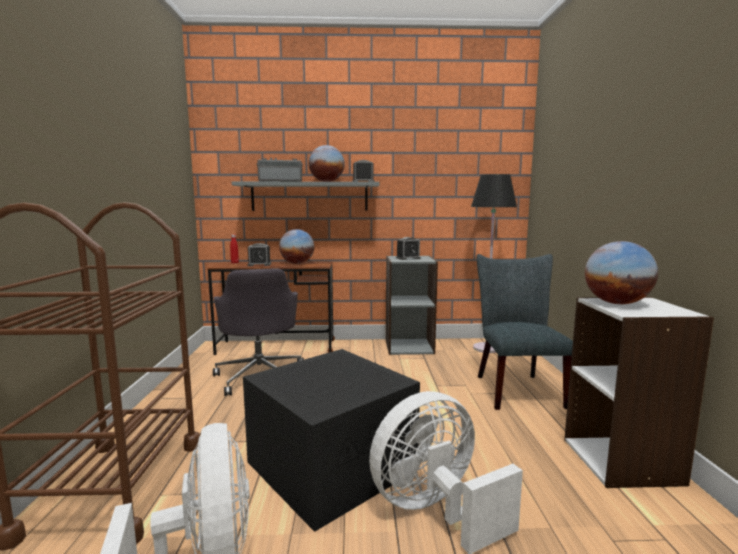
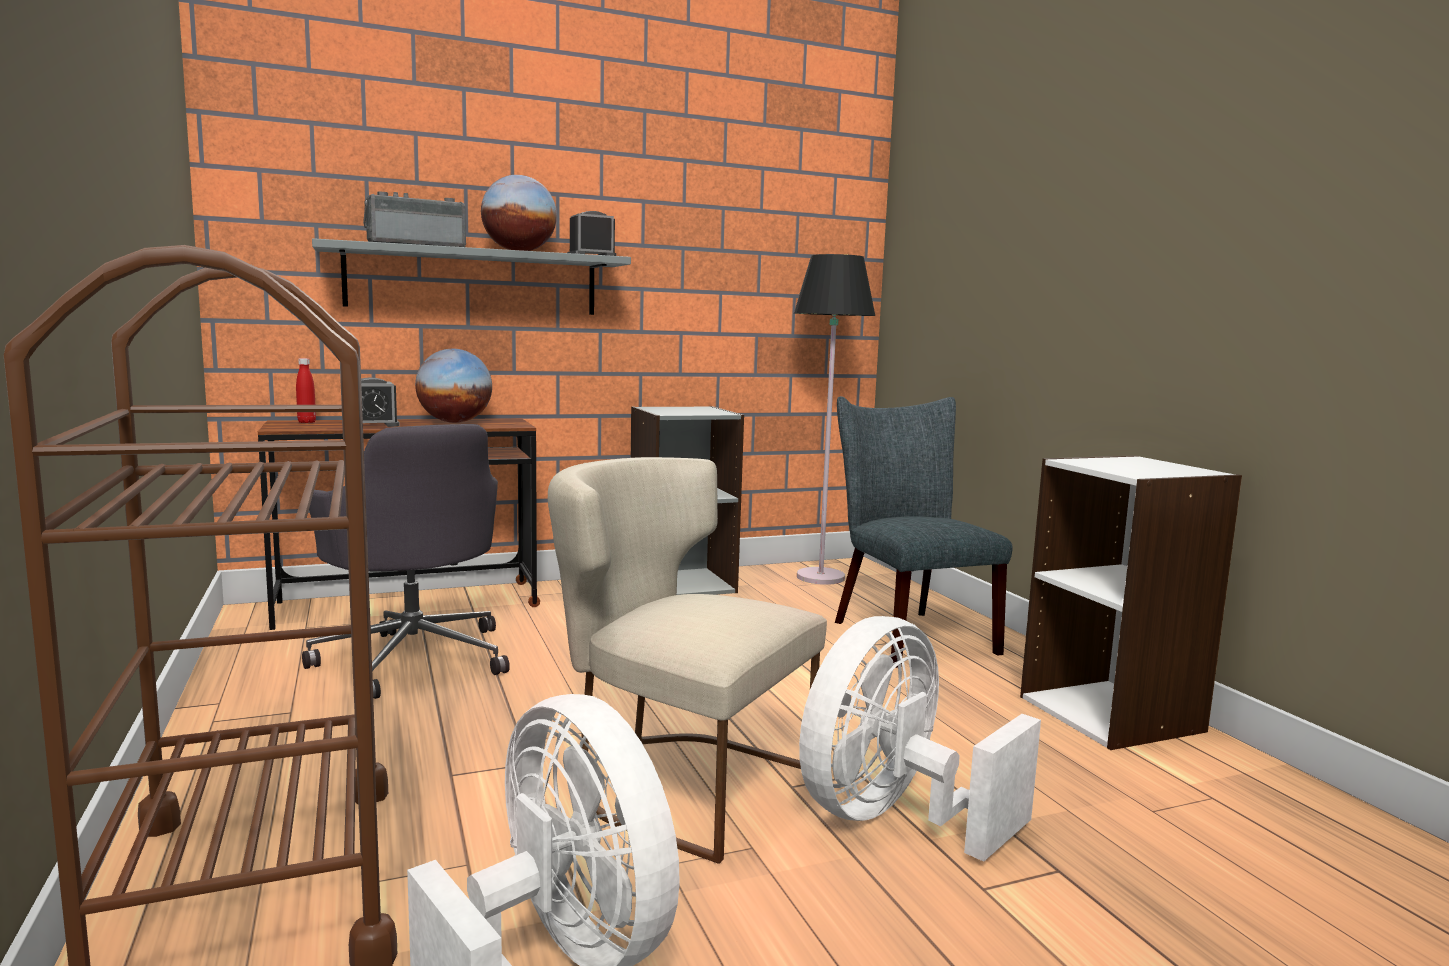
camera: 20 degrees left, 0 degrees up
(332, 464) = (676, 782): black storage box -> beige chair
(408, 258) = (682, 410): alarm clock -> none
(616, 303) = (1106, 463): globe -> none

